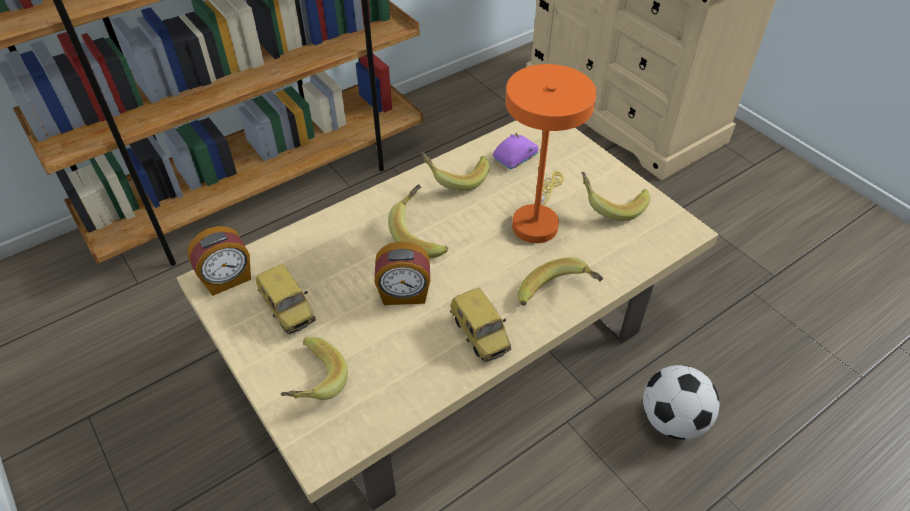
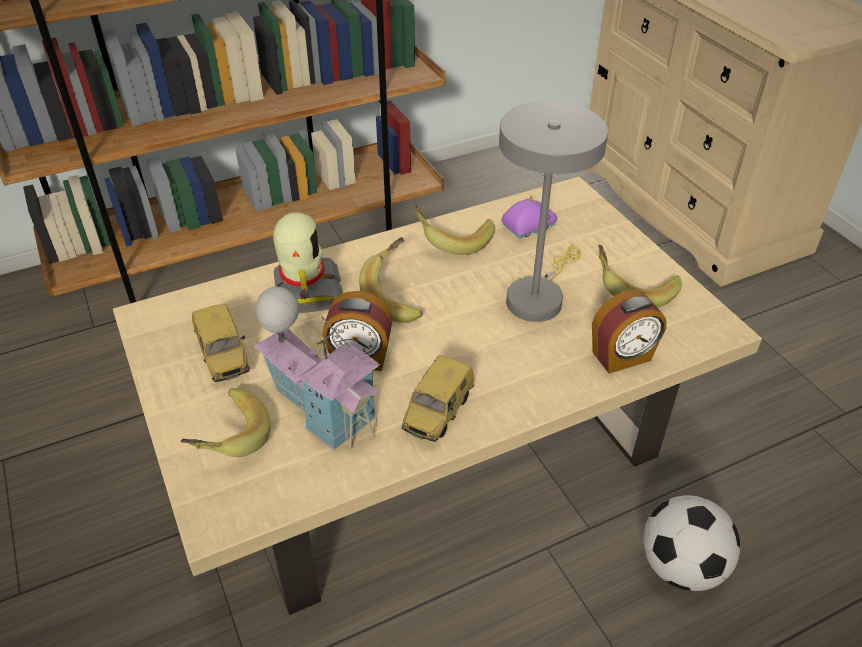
camera: 10 degrees right, 5 degrees down
(227, 280) = (166, 318): alarm clock -> alarm clock (622, 357)
(343, 240) = (306, 292): none -> toy robot
(385, 344) = (323, 409): none -> toy house
(481, 335) = (439, 414): toy car -> toy car turned 45 degrees clockwise
(537, 220) = (538, 296): orange table lamp -> grey table lamp
(558, 296) = (543, 383): banana -> none

